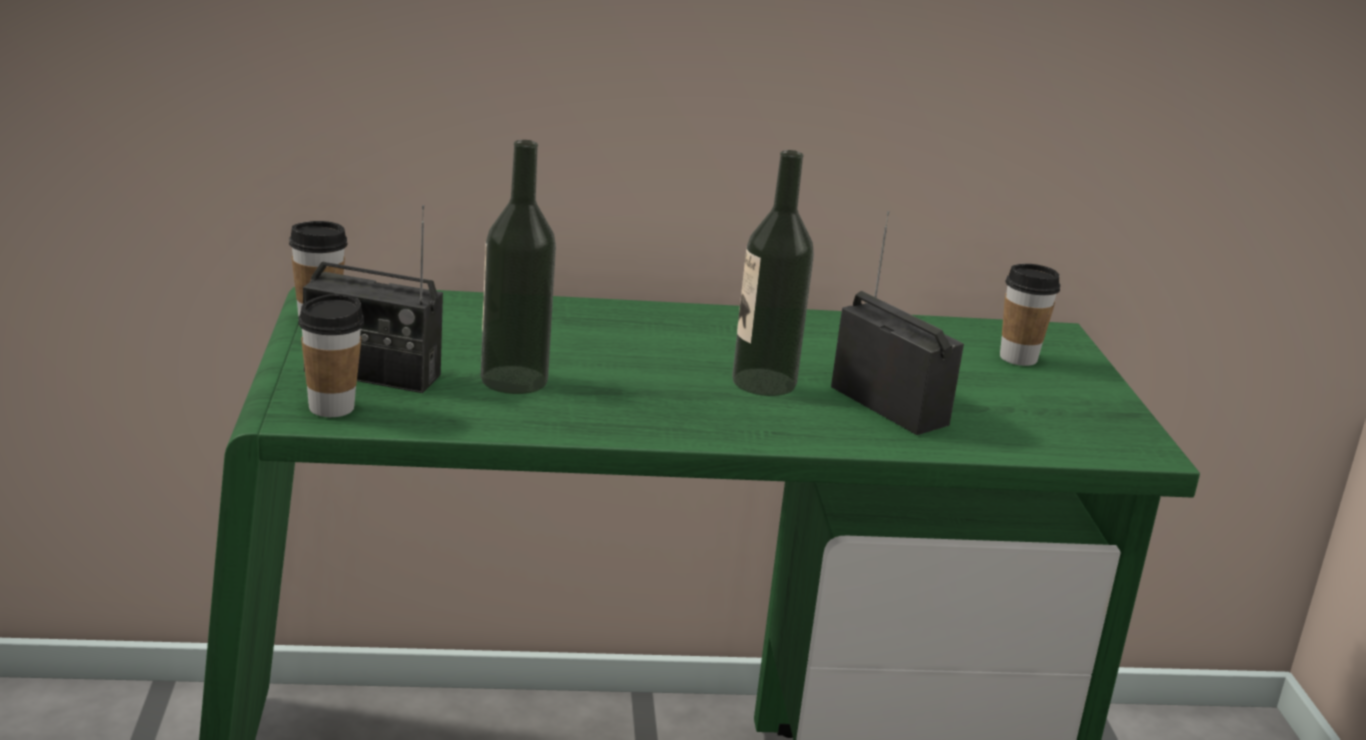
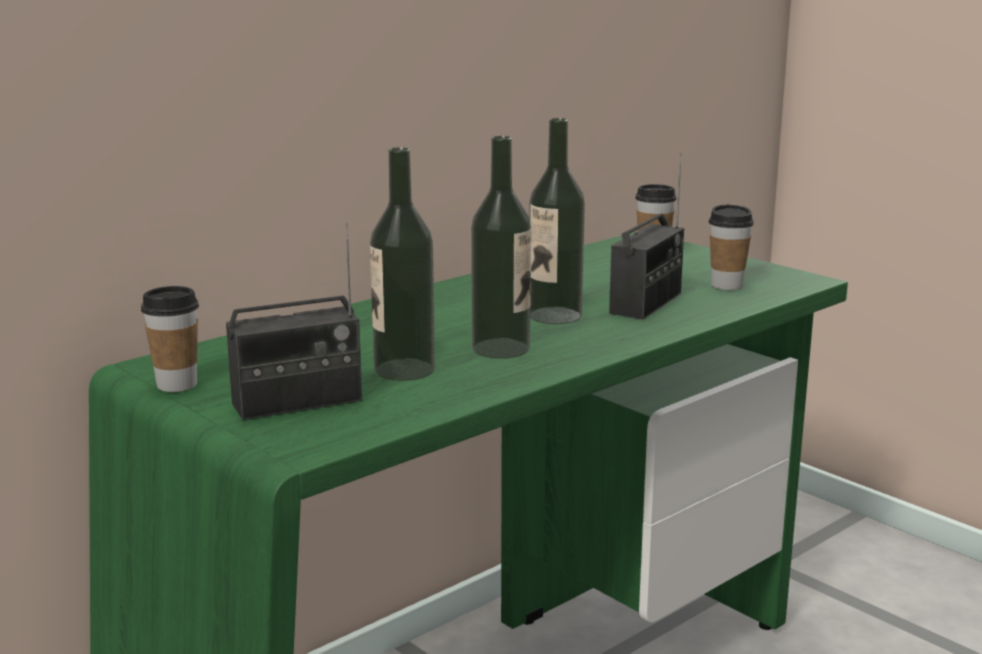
camera: 35 degrees left, 5 degrees down
(331, 407) = (318, 434): cup -> cup (726, 285)
(639, 394) = (500, 348): none -> bottle
(889, 405) = (646, 303): radio -> radio turned 105 degrees clockwise

